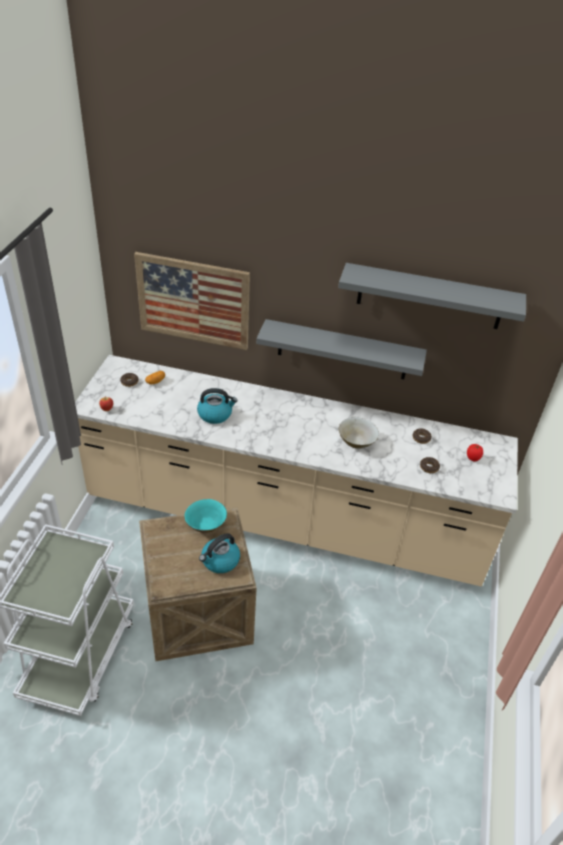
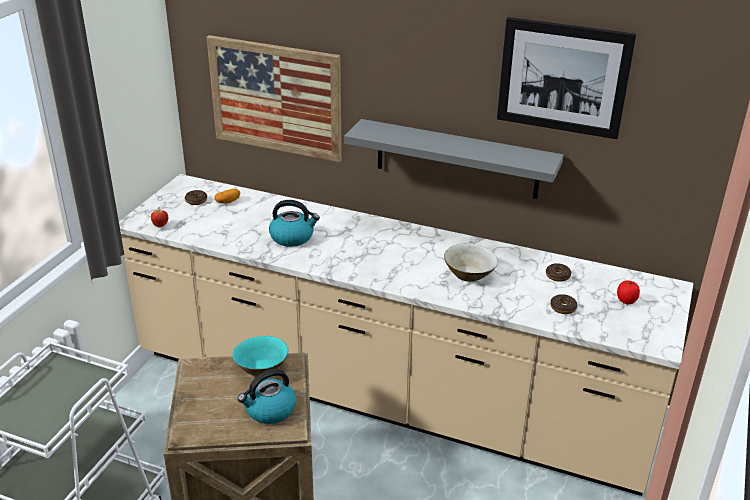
camera: 10 degrees right, 10 degrees down
(430, 297) = (563, 78): grey shelf -> picture

